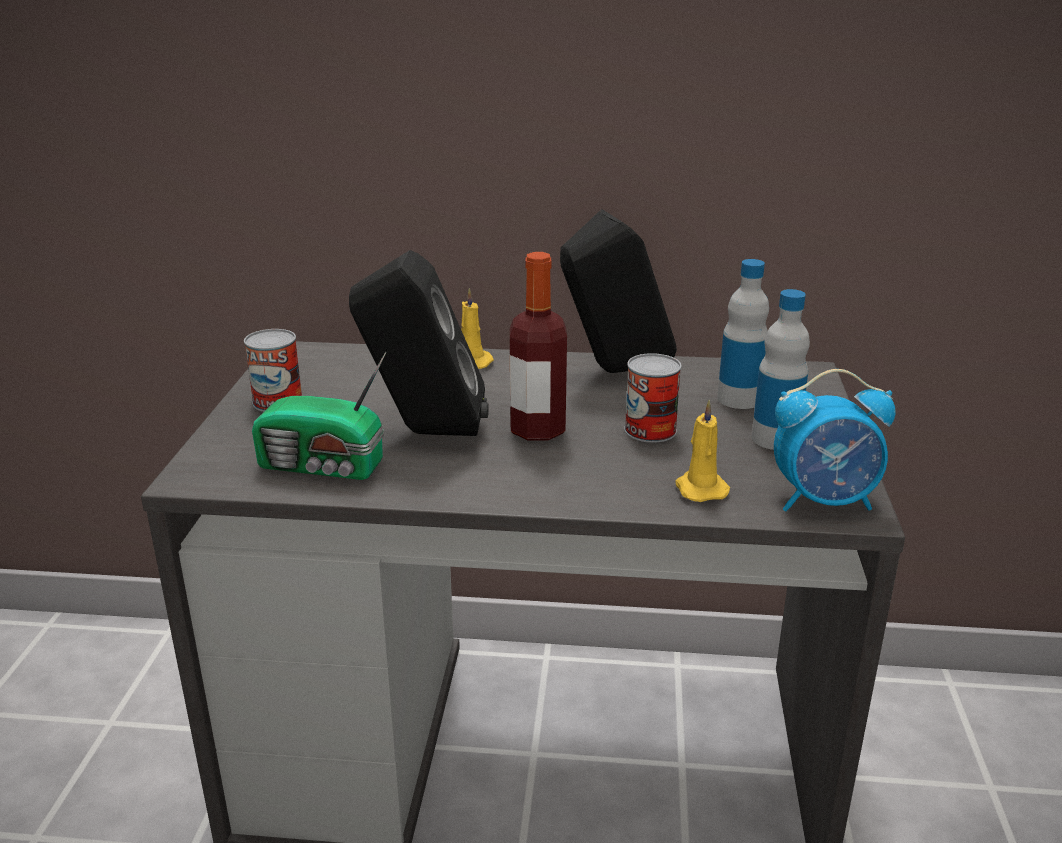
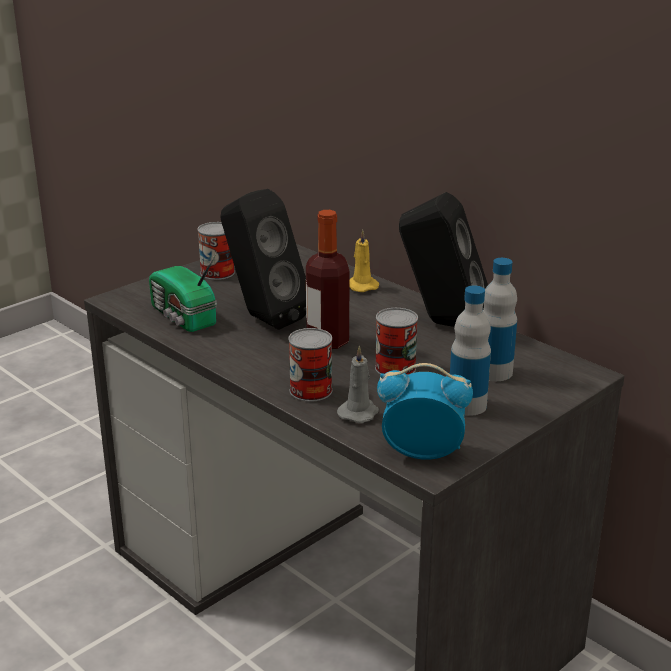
camera: 40 degrees right, 0 degrees up
(614, 487) = (311, 390): none -> can
(699, 488) = (359, 412): yellow candle -> grey candle
(824, 501) = (422, 453): alarm clock -> alarm clock turned 150 degrees clockwise

